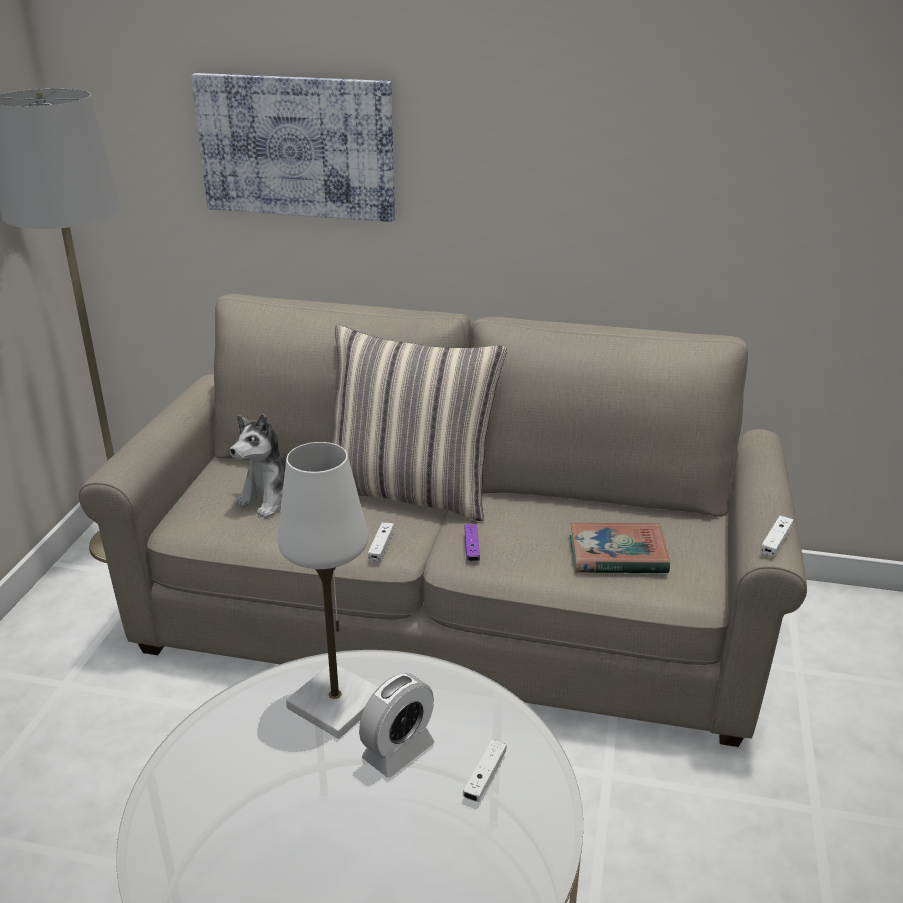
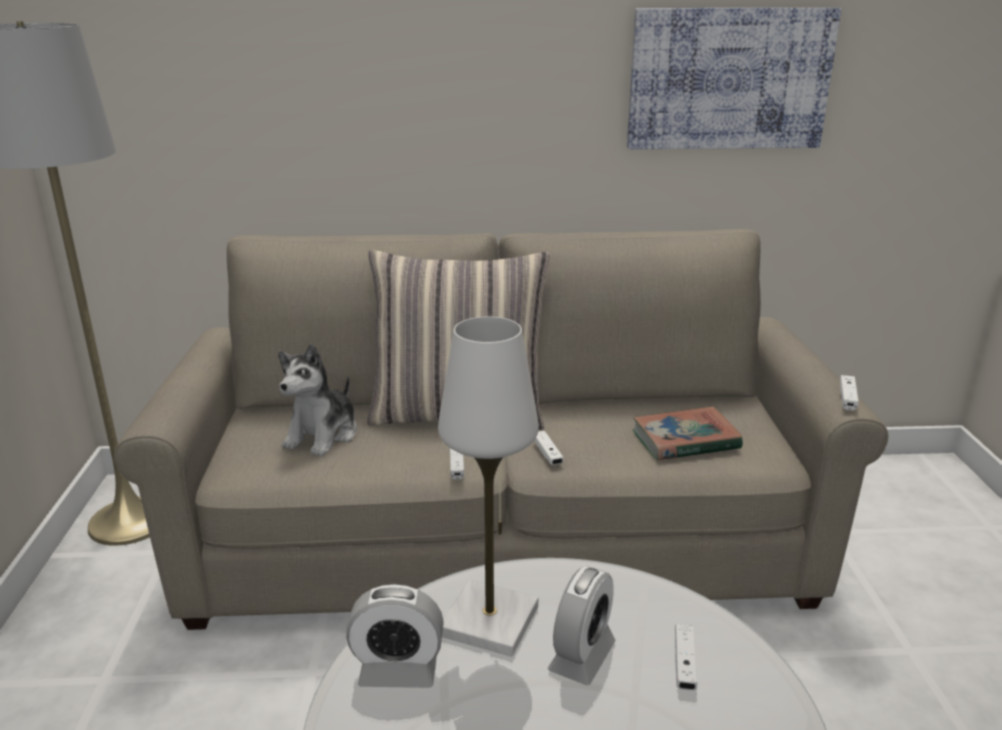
camera: 15 degrees left, 5 degrees down
(239, 732) = (398, 672): none -> alarm clock
(296, 147) = (299, 81): picture -> picture (729, 79)
(471, 548) = (547, 454): purple game controller -> white game controller

